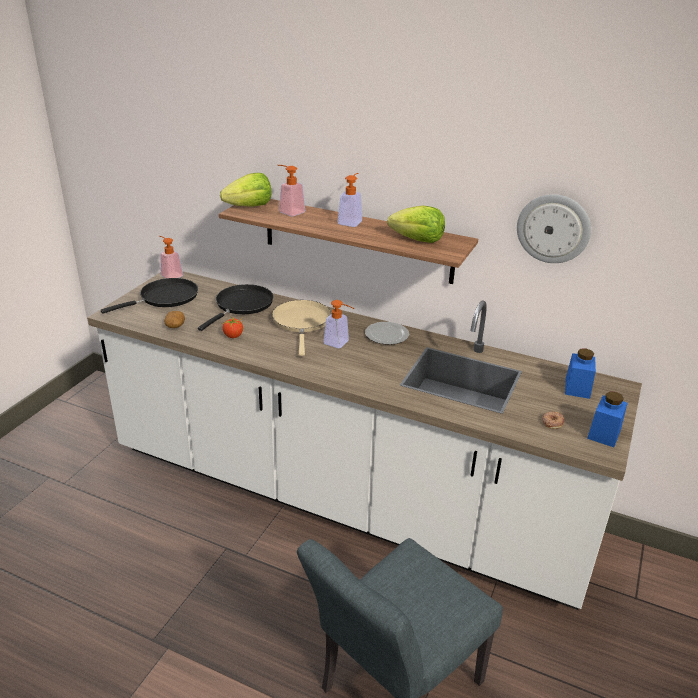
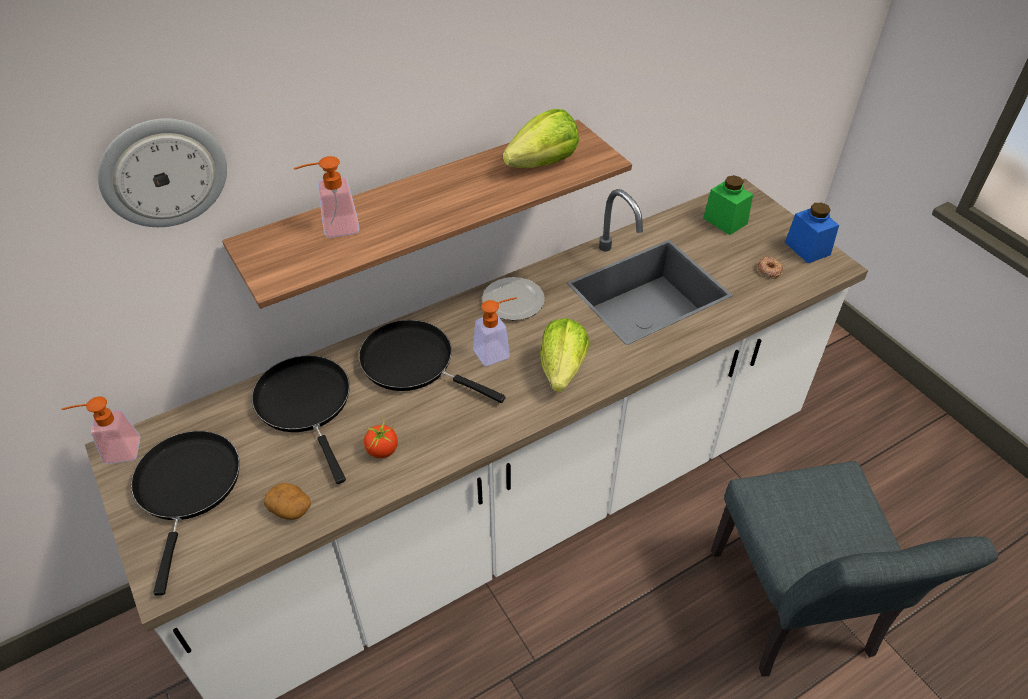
camera: 55 degrees left, 15 degrees up
(249, 206) = (270, 259): lettuce -> lettuce (562, 369)
(302, 322) = (413, 363): beige frying pan -> black frying pan
(351, 221) = (430, 188): soap dispenser -> none
(553, 228) = (659, 63): wall clock -> wall clock (163, 172)
(577, 388) = (725, 221): blue jar -> green jar

